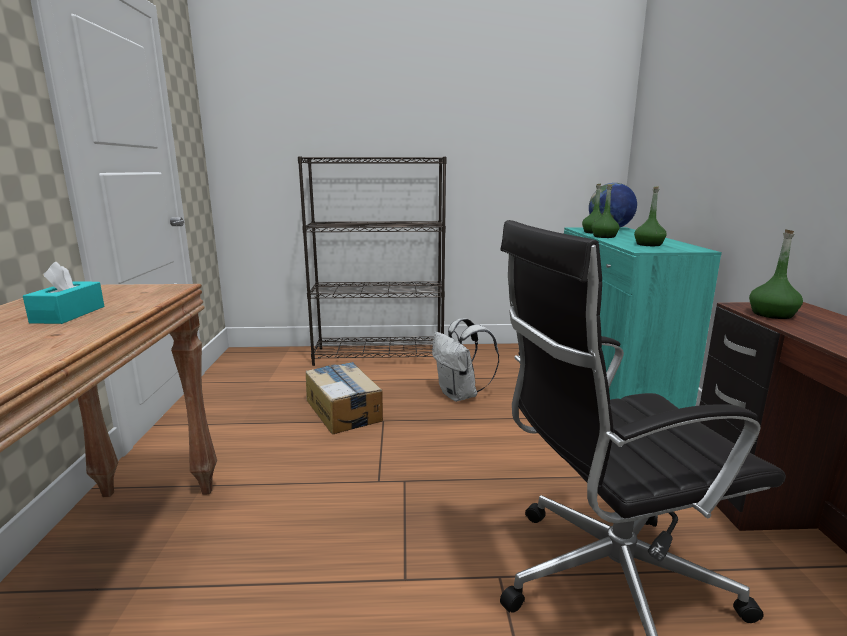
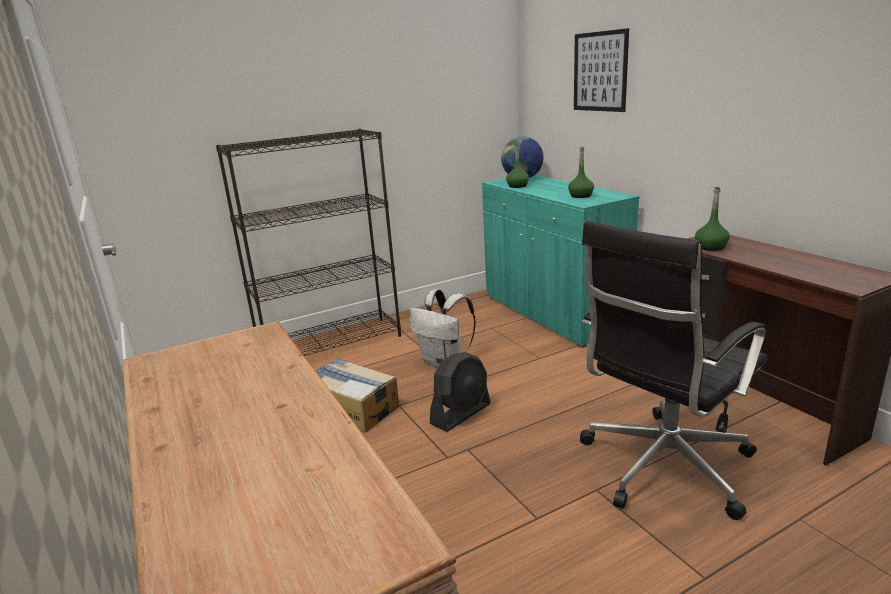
camera: 25 degrees left, 5 degrees up
(68, 314) = (237, 385): turquoise tissue box -> none
(430, 445) = (461, 414): none -> black fan
(604, 236) = (534, 191): green bottle -> none
(703, 105) = (600, 72): none -> picture

